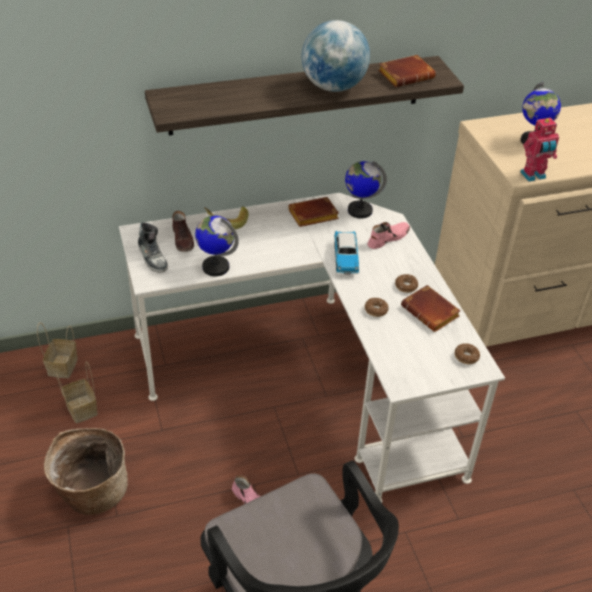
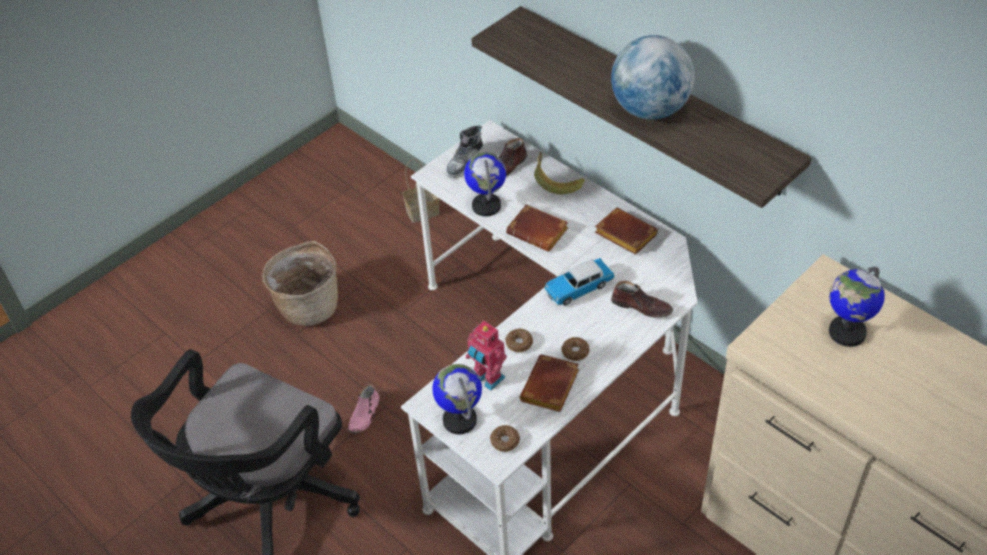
camera: 65 degrees right, 5 degrees up
(80, 408) = (386, 249): basket -> none
(359, 210) = (668, 265): globe -> globe (460, 419)
(387, 238) = (642, 306): pink shoe -> brown shoe
(406, 75) = (734, 149): brown book -> brown book (539, 232)
(533, 176) = (768, 356): toy robot -> toy robot (487, 379)

